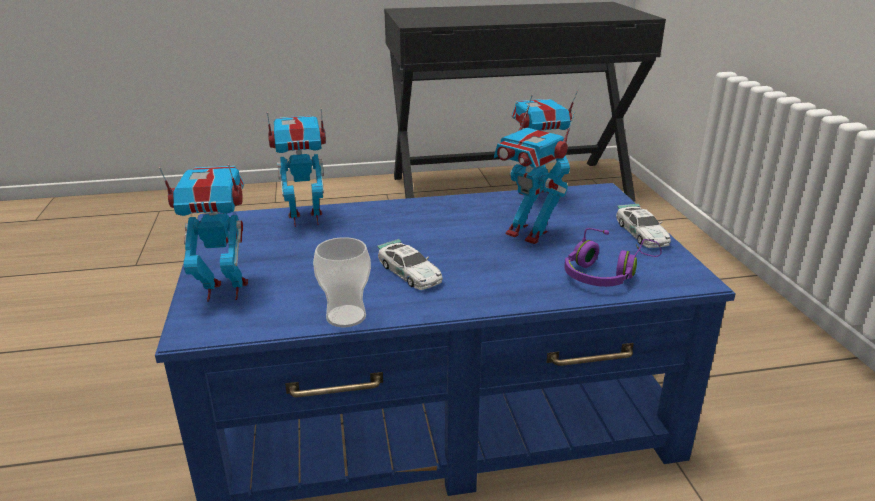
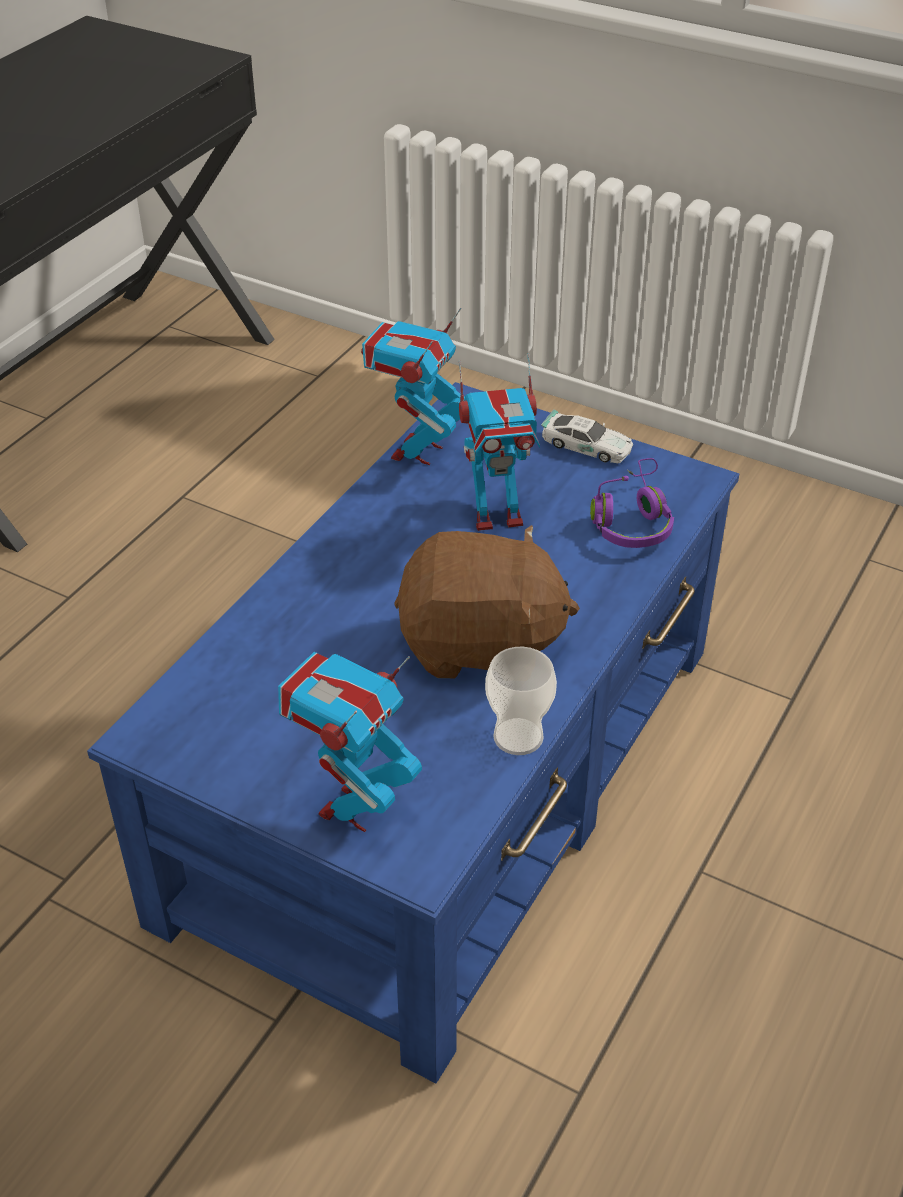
camera: 50 degrees left, 15 degrees up
(305, 219) = (241, 658): toy robot -> none
(410, 273) = (481, 645): toy car -> brown plush toy

